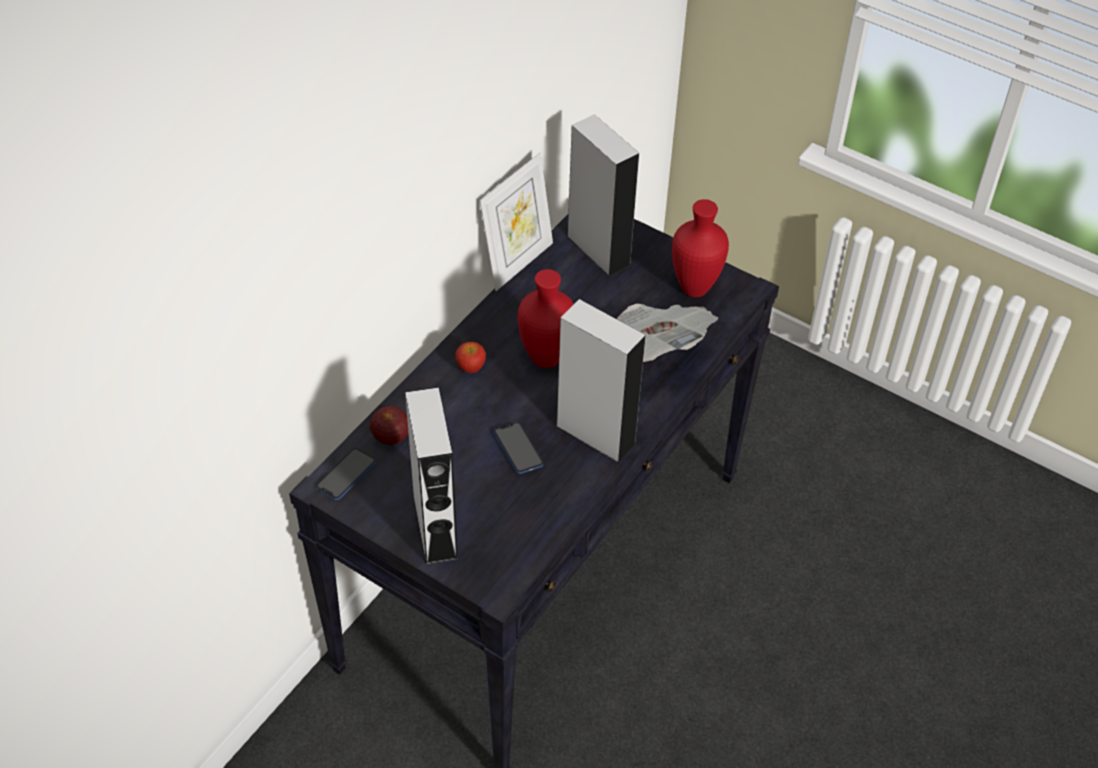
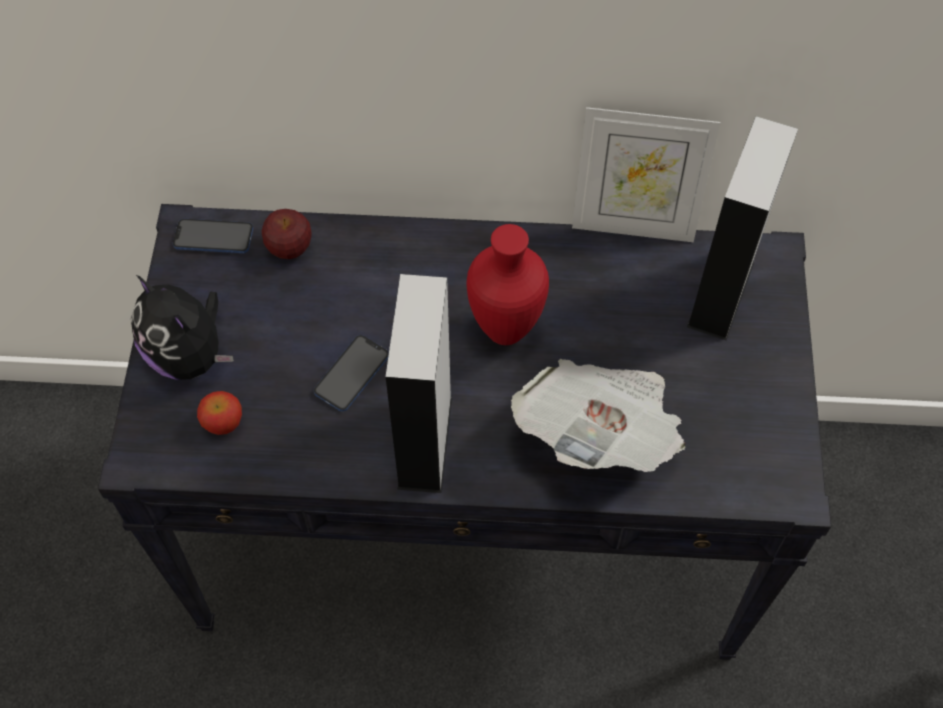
camera: 60 degrees right, 10 degrees up
(435, 528) = (190, 355): grey speaker -> plush toy
(471, 367) = (439, 266): apple -> apple (223, 423)
(695, 287) = (746, 429): red vase -> none

